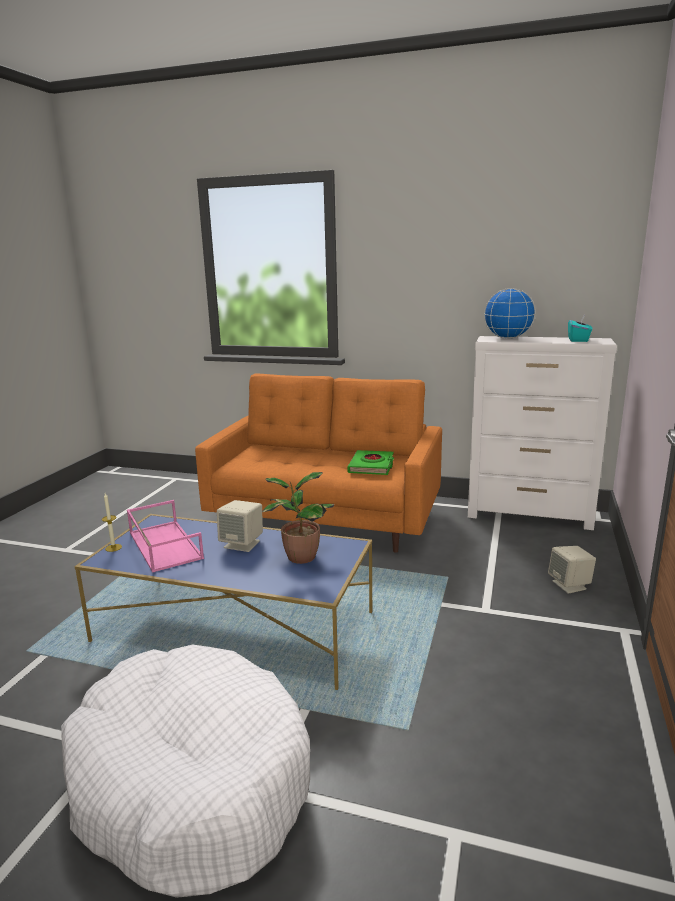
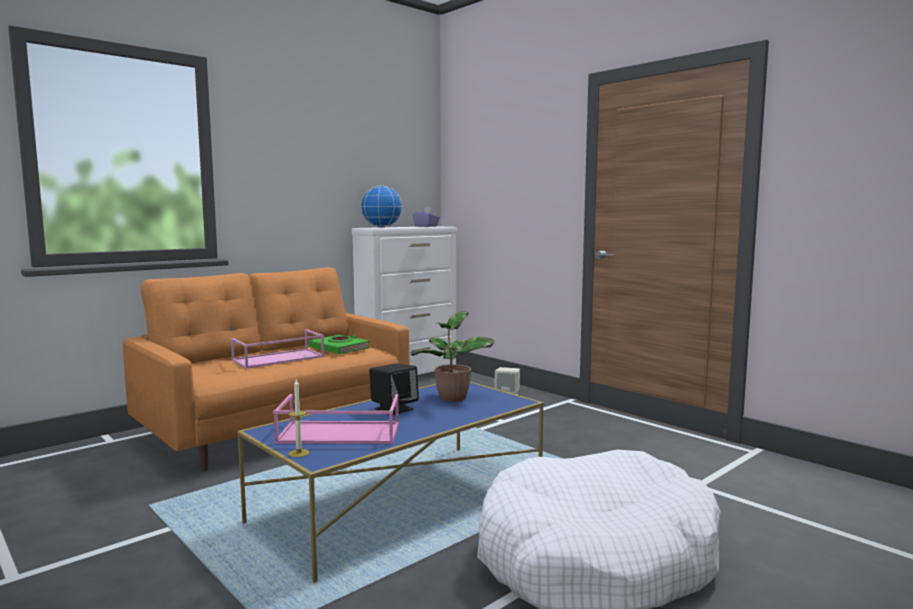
camera: 60 degrees left, 10 degrees down
(242, 544) = (394, 409): beige speaker -> black speaker
(310, 461) = (278, 359): none -> pink tray
(578, 340) = (426, 226): turquoise tissue box -> purple tissue box

